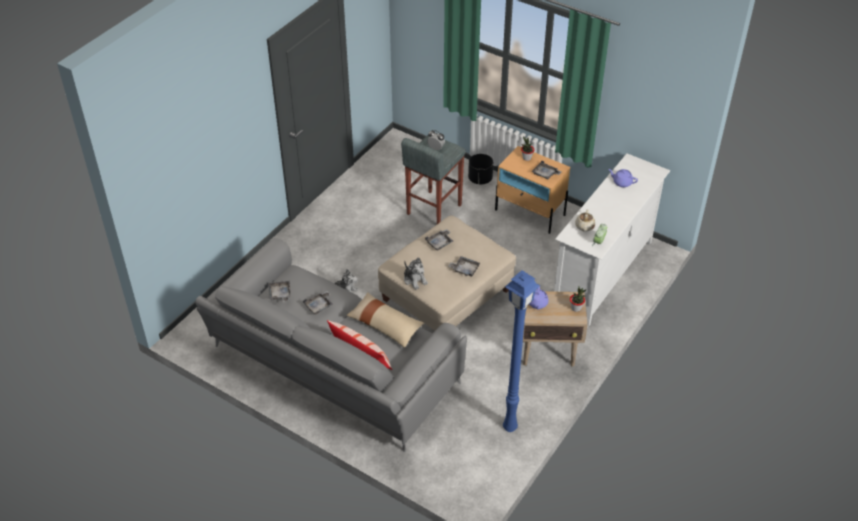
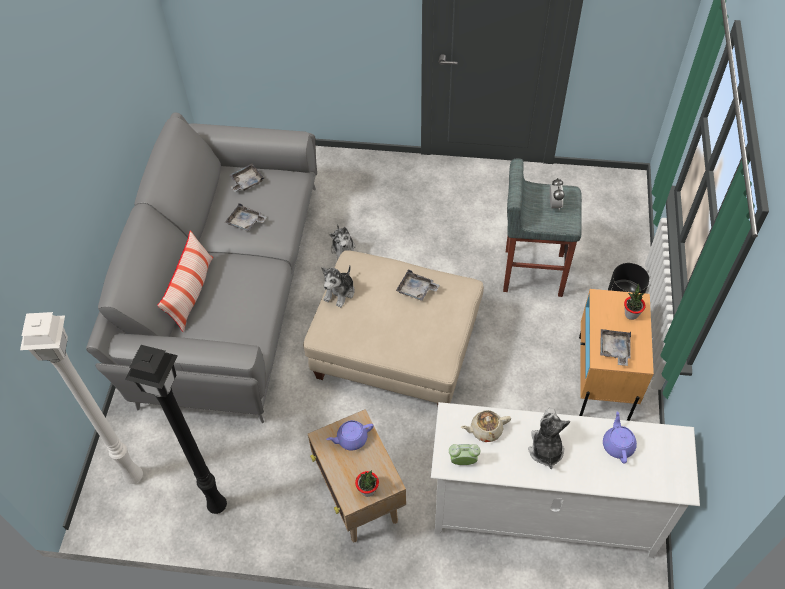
camera: 65 degrees right, 10 degrees up
(385, 325) = (248, 295): beige pillow -> none
(458, 468) = (133, 475): none -> white floor lamp
(465, 269) = (385, 335): grey tray -> none
(510, 428) = (216, 506): blue floor lamp -> black floor lamp
(609, 209) = (545, 448): none -> plush toy

